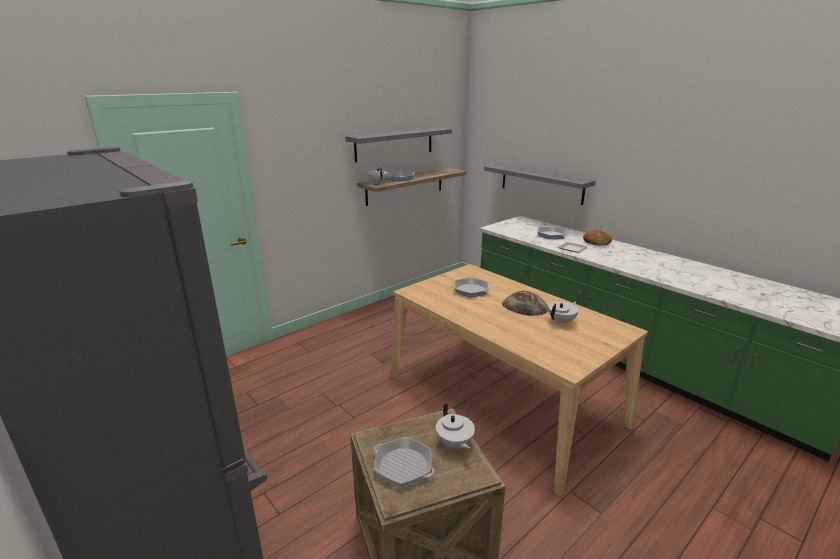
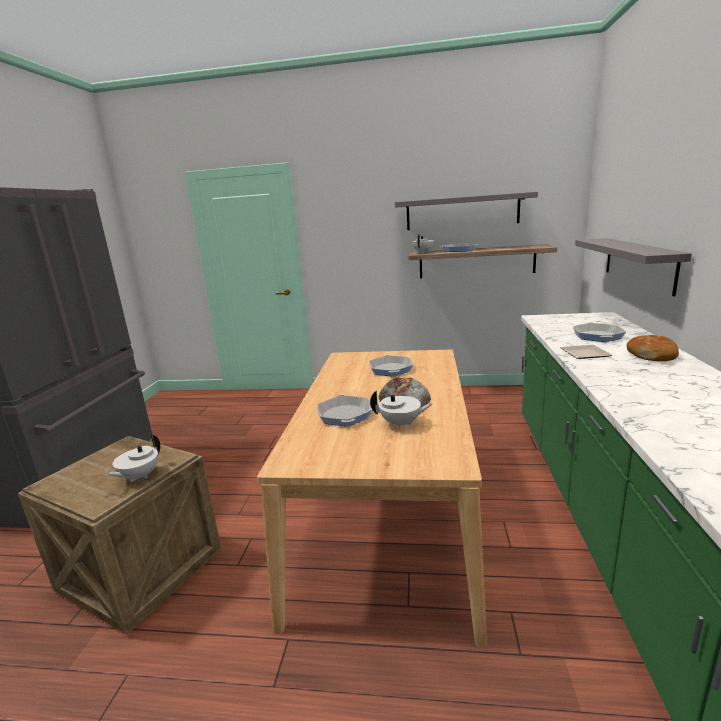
camera: 50 degrees right, 5 degrees down
(403, 466) = (93, 469): frying pan -> frying pan (345, 415)

